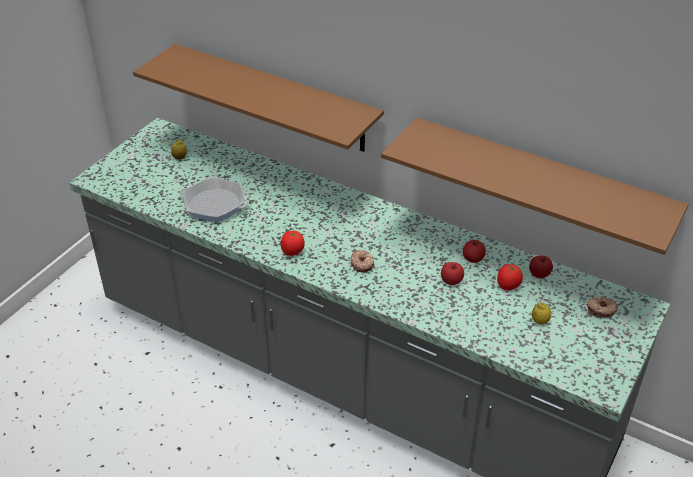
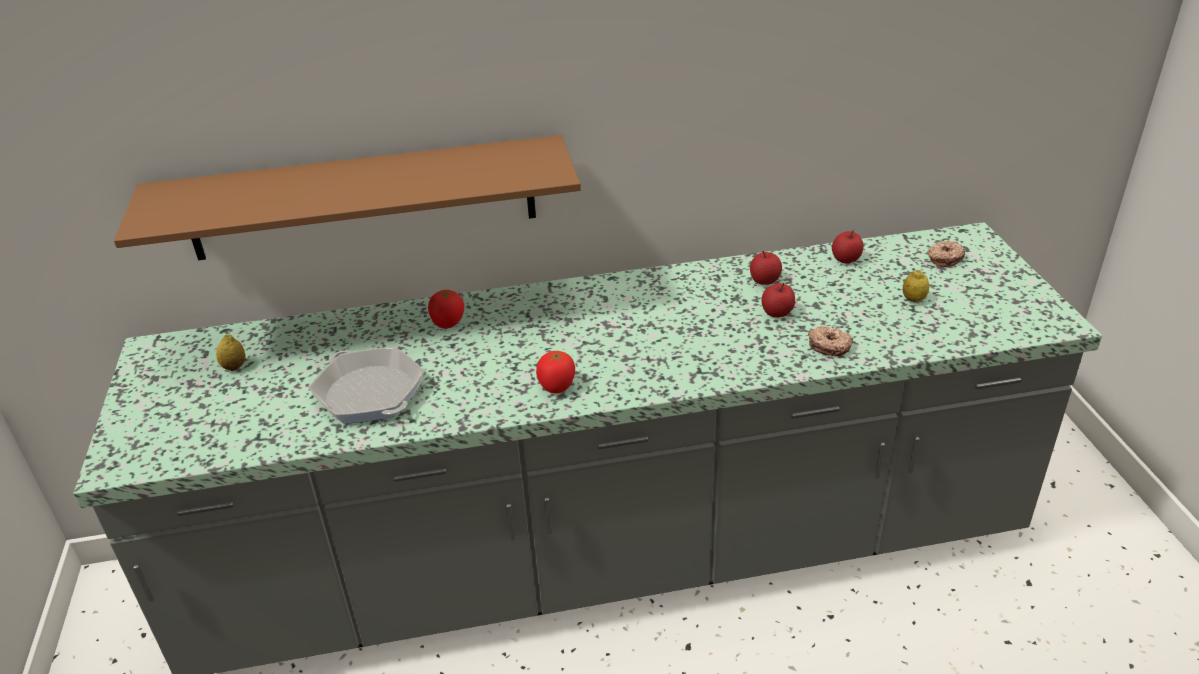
camera: 40 degrees left, 5 degrees down
(214, 204) = (369, 393): frying pan -> frying pan turned 105 degrees counterclockwise
(362, 264) = (659, 351): donut -> donut (829, 346)
(508, 286) = (835, 286): tomato -> tomato (448, 323)
(539, 182) = (805, 140): brown shelf -> none

